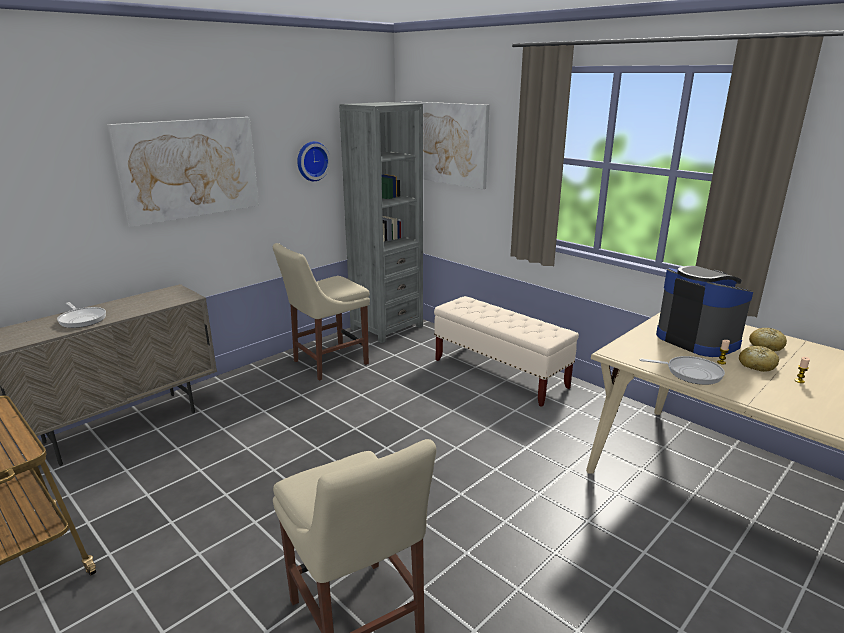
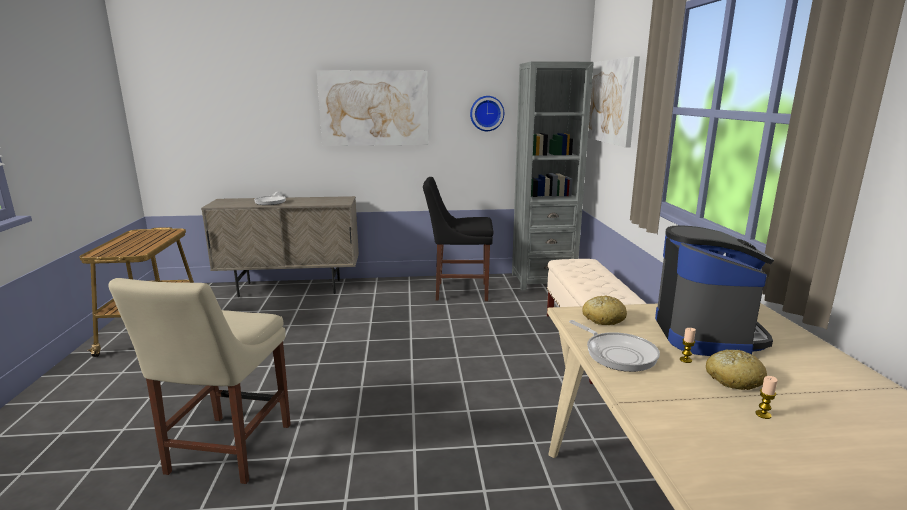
camera: 40 degrees right, 5 degrees down
(327, 363) = (458, 291): beige chair -> black chair
(766, 346) = (803, 369): bread -> bread (603, 318)

